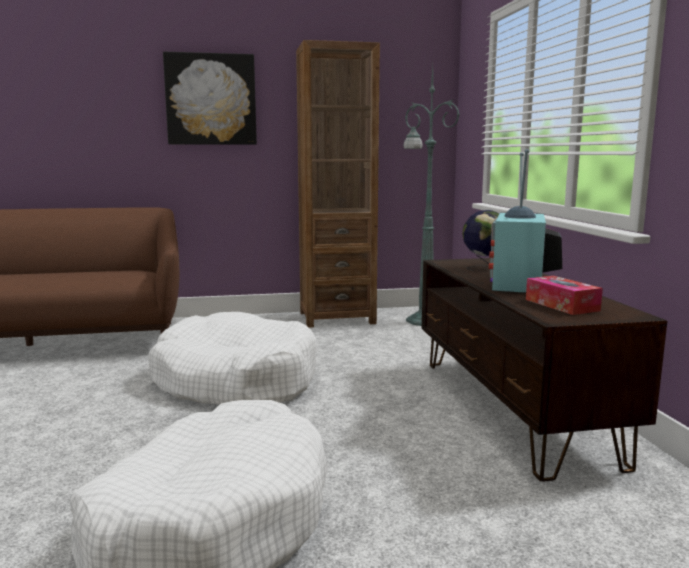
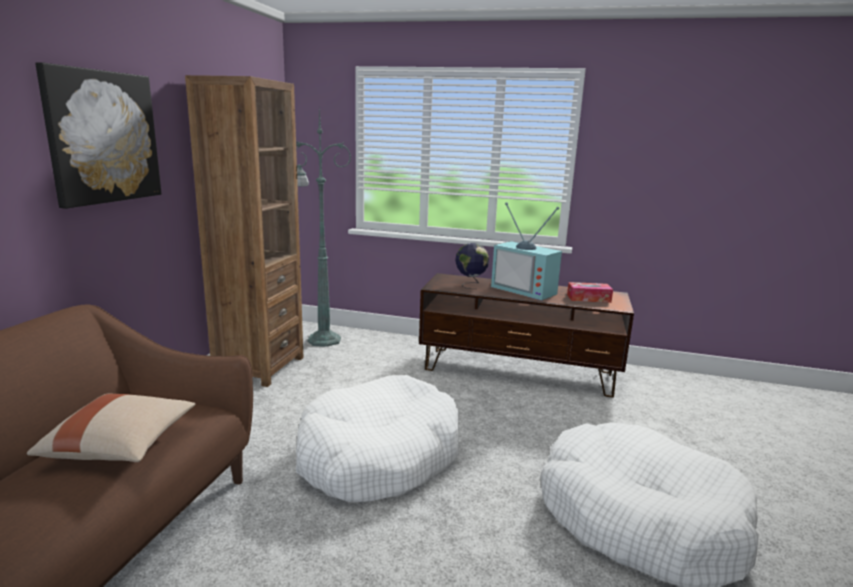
camera: 65 degrees left, 5 degrees up
(82, 276) = (122, 446): none -> beige pillow

